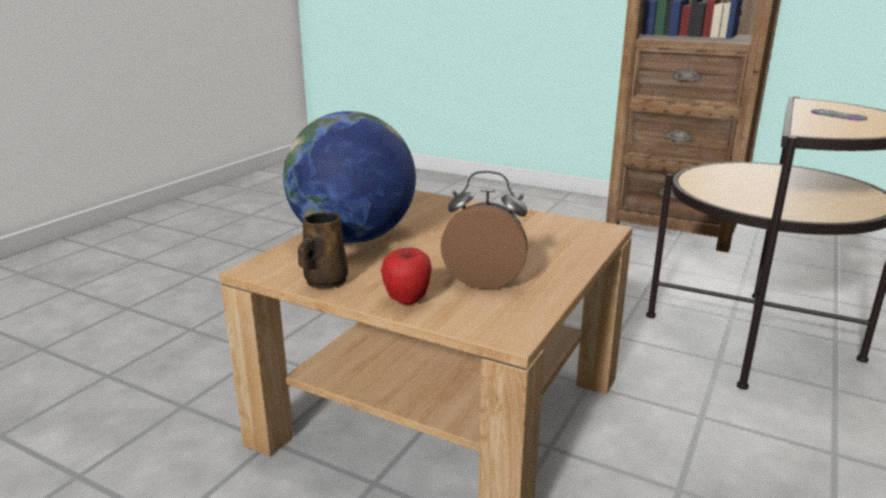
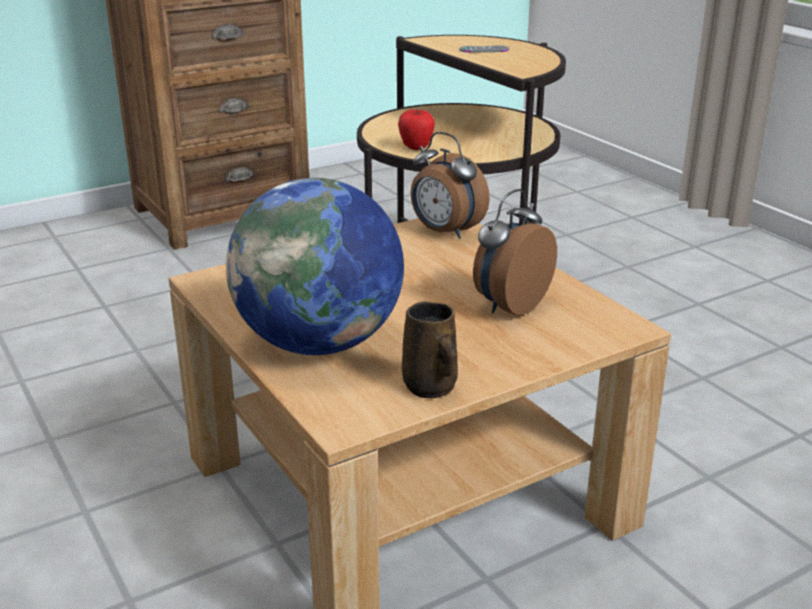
camera: 60 degrees left, 5 degrees up
(407, 300) = (520, 354): apple -> apple (416, 148)
(581, 232) = (445, 232): none -> alarm clock

